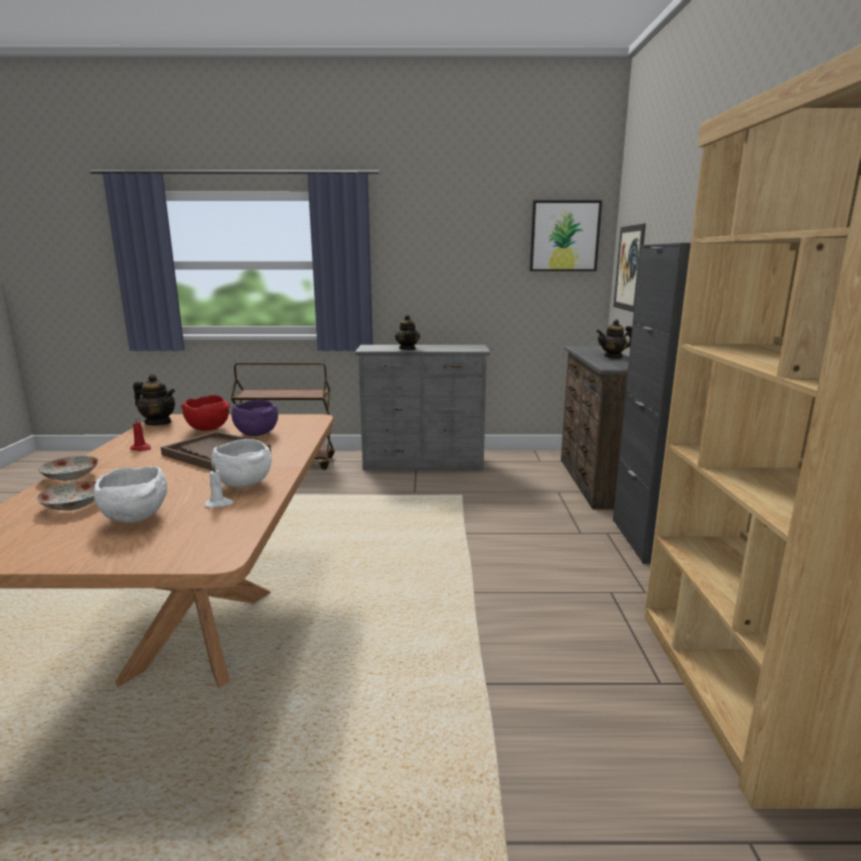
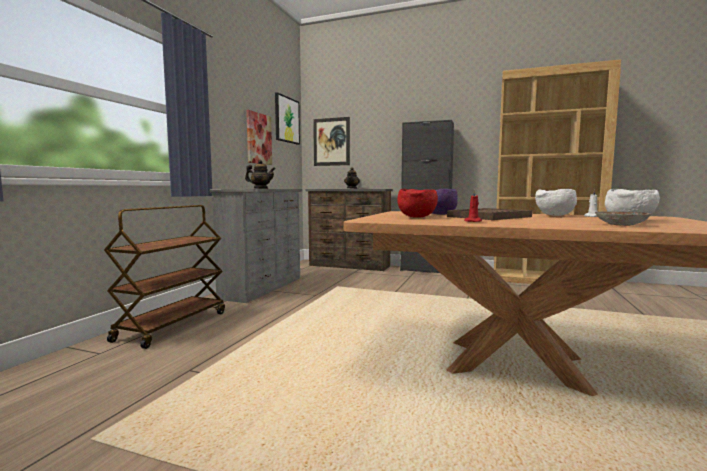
camera: 70 degrees left, 10 degrees down
(70, 477) = (558, 226): plate -> none
(158, 423) = (381, 221): teapot -> none
(485, 275) = (258, 138): none -> picture

